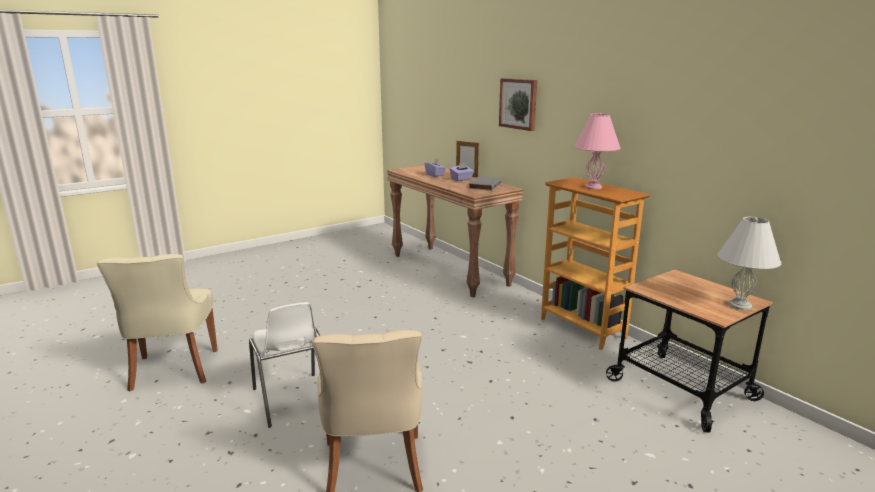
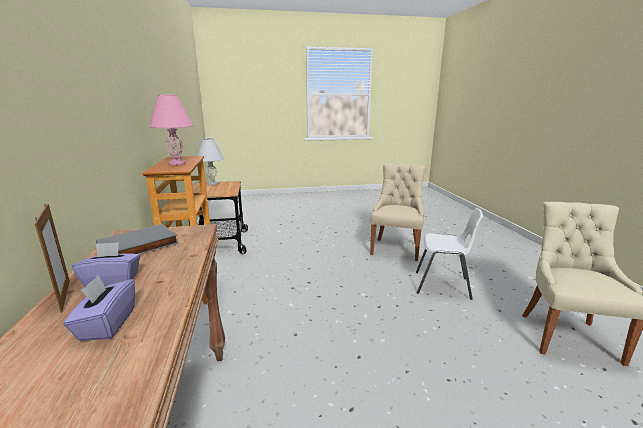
camera: 155 degrees left, 0 degrees up
(291, 400) = (442, 285): white chair -> white chair turned 105 degrees clockwise
(518, 104) = (65, 95): picture -> none

